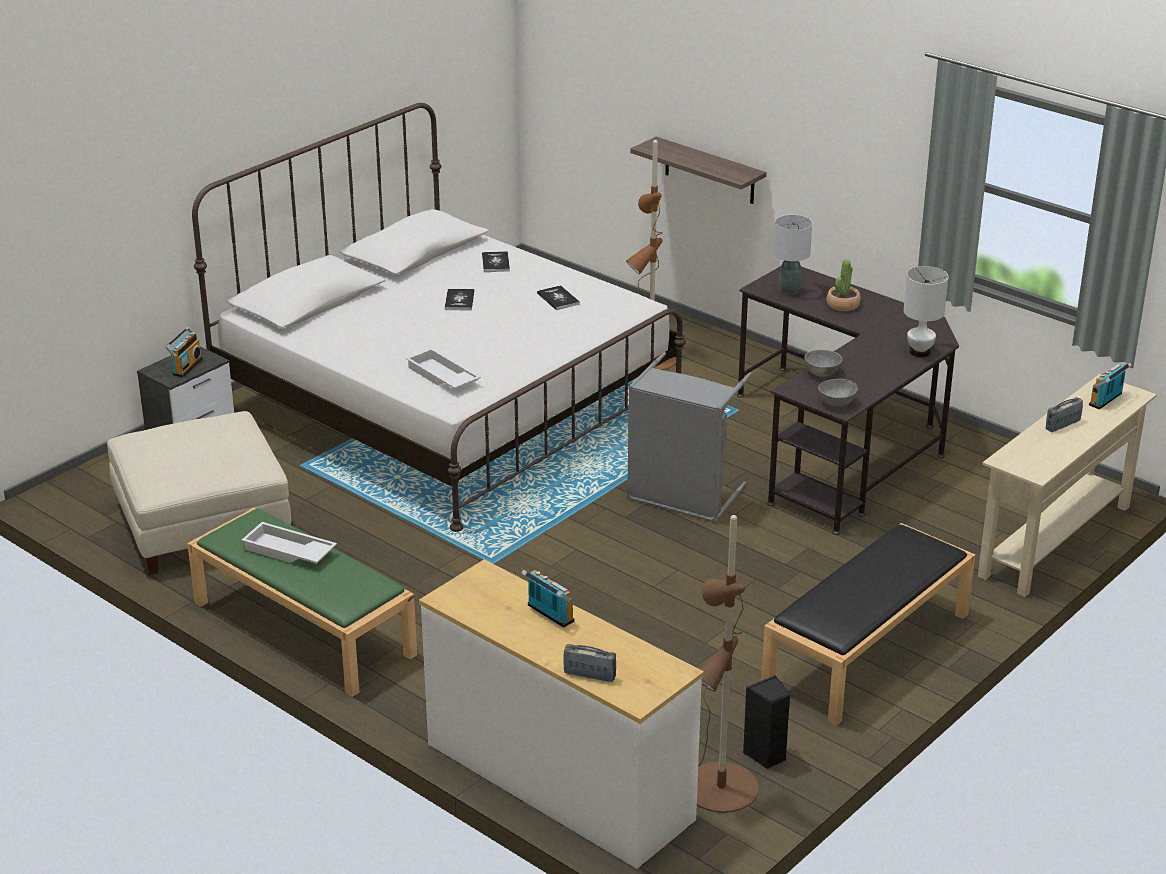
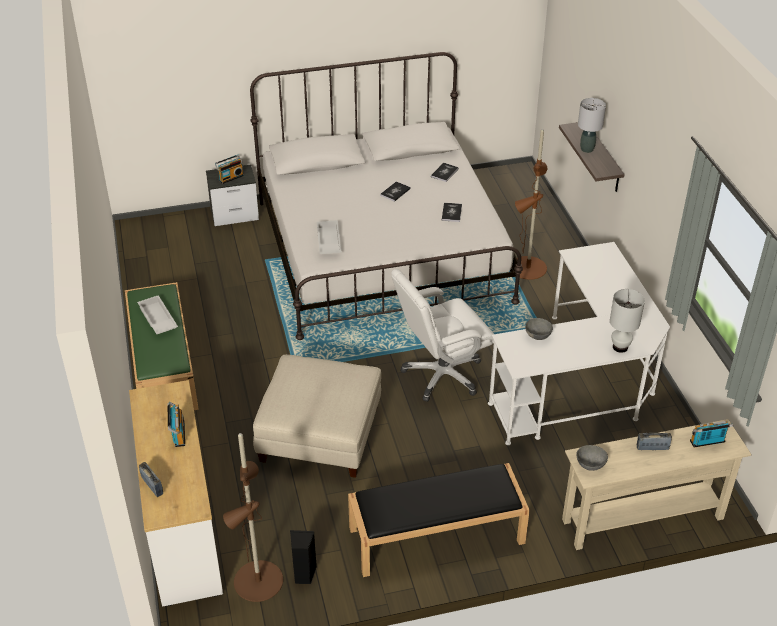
camera: 35 degrees right, 10 degrees up
(202, 523) = (183, 275): beige ottoman -> beige ottoman (319, 433)
(681, 498) = (442, 375): grey laundry basket -> white office chair
(789, 291) = (588, 264): grey table lamp -> grey table lamp (586, 149)
(837, 403) = (521, 362): grey bowl -> grey bowl (591, 465)
(842, 305) = (611, 289): potted plant -> none
(844, 444) = (582, 381): black desk -> white desk

